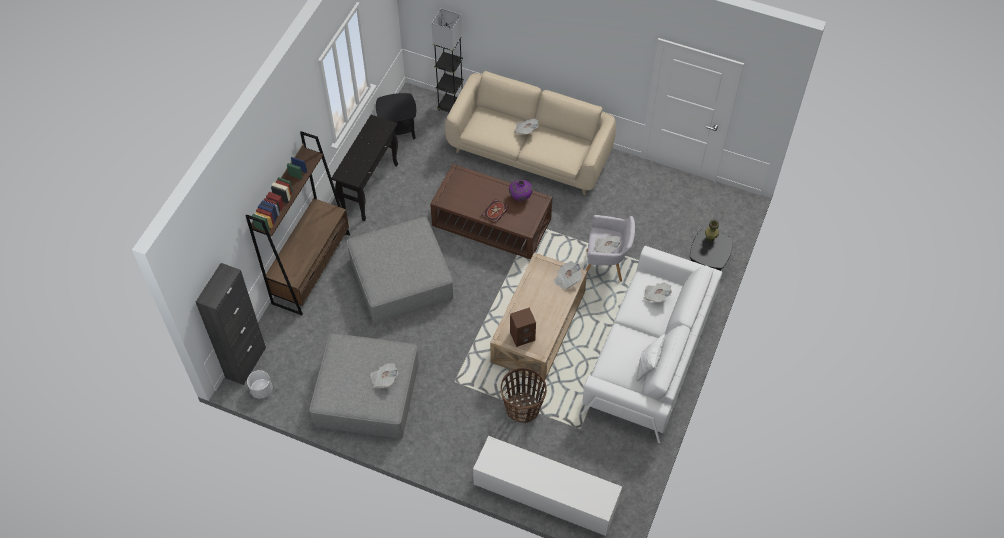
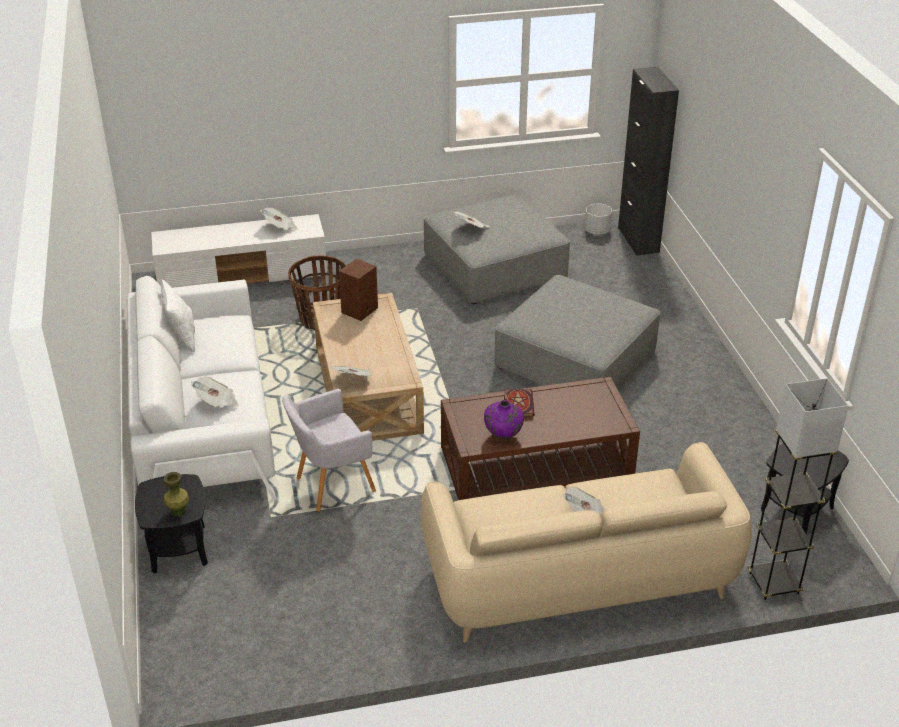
camera: 145 degrees right, 20 degrees down
(311, 268) = (683, 325): brown bookcase -> none
(370, 188) = (732, 425): black console table -> none
(606, 248) = (328, 430): newspaper -> newspaper (280, 227)

